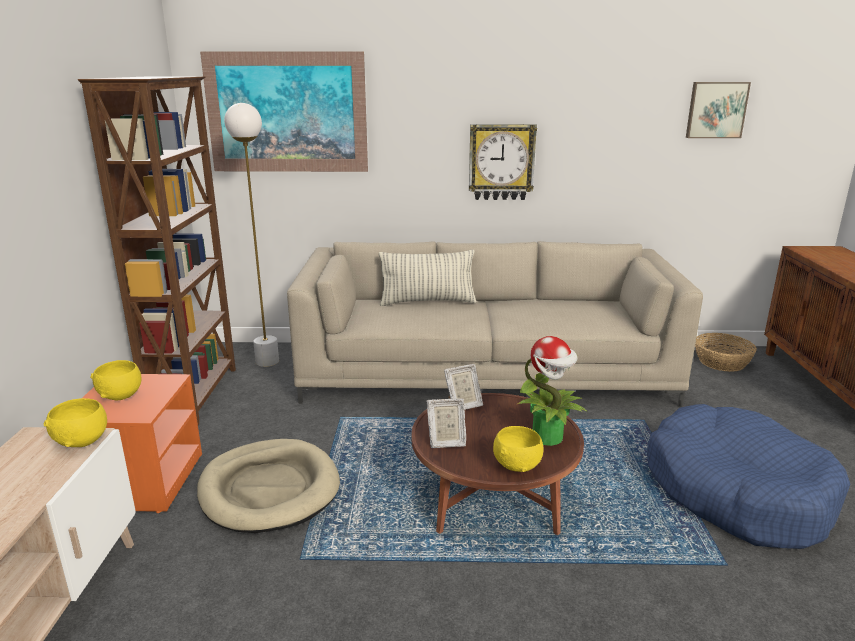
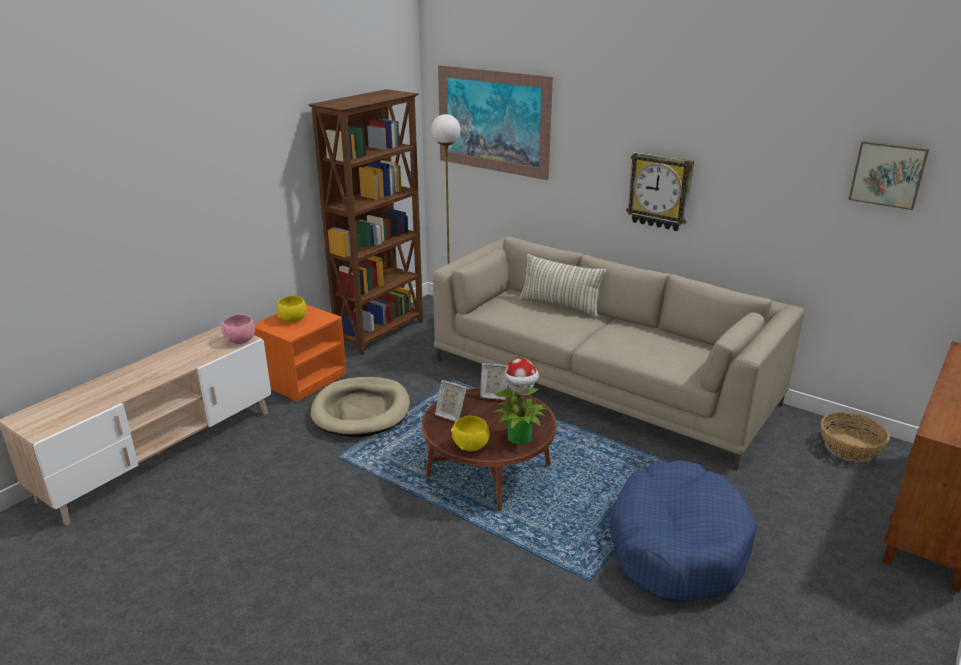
camera: 35 degrees right, 5 degrees up
(82, 441) = (241, 340): yellow bowl -> pink bowl

